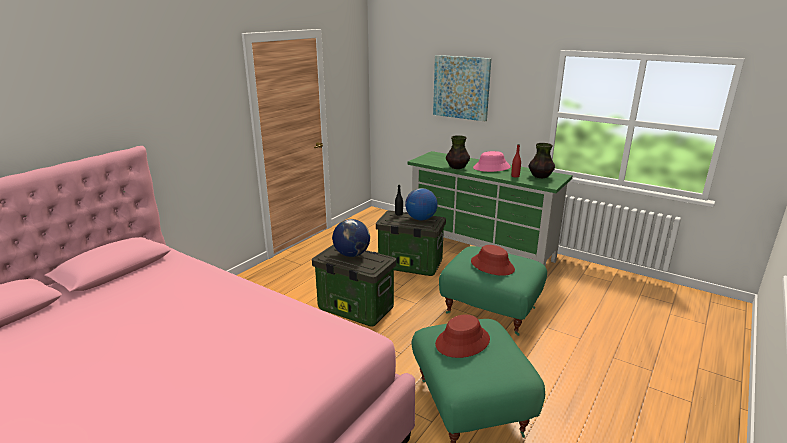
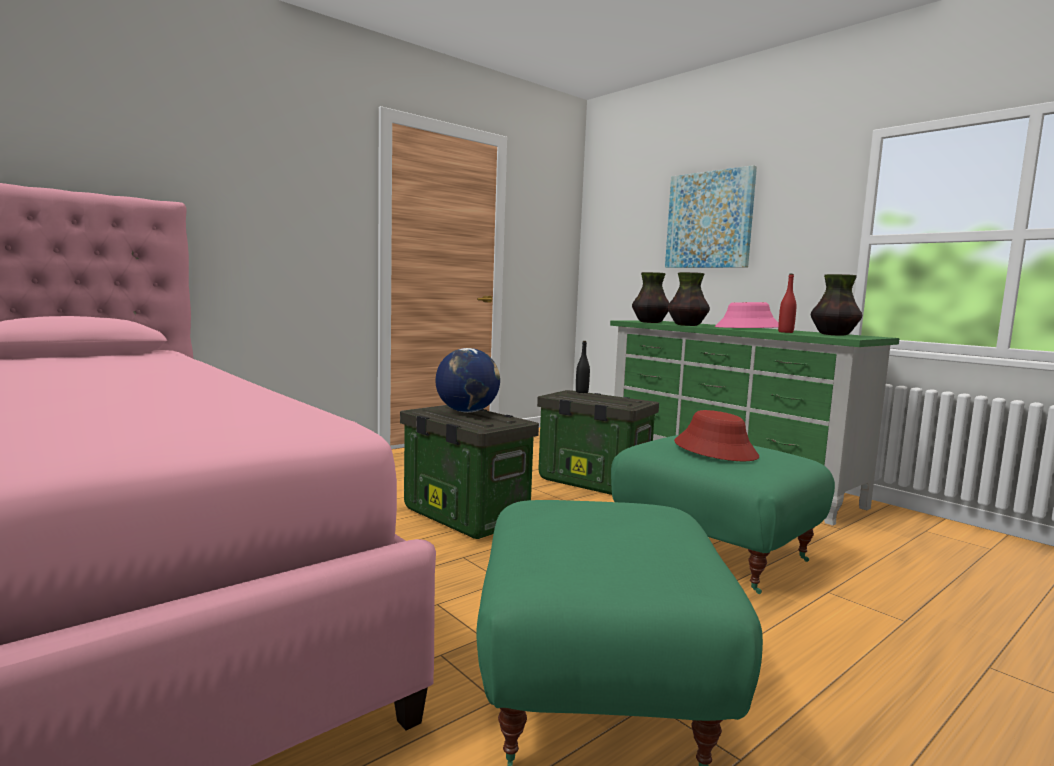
camera: 15 degrees right, 15 degrees down
(420, 219) = (614, 398): globe -> none
(432, 163) = (649, 322): none -> vase
(462, 342) = (586, 520): red hat -> none

